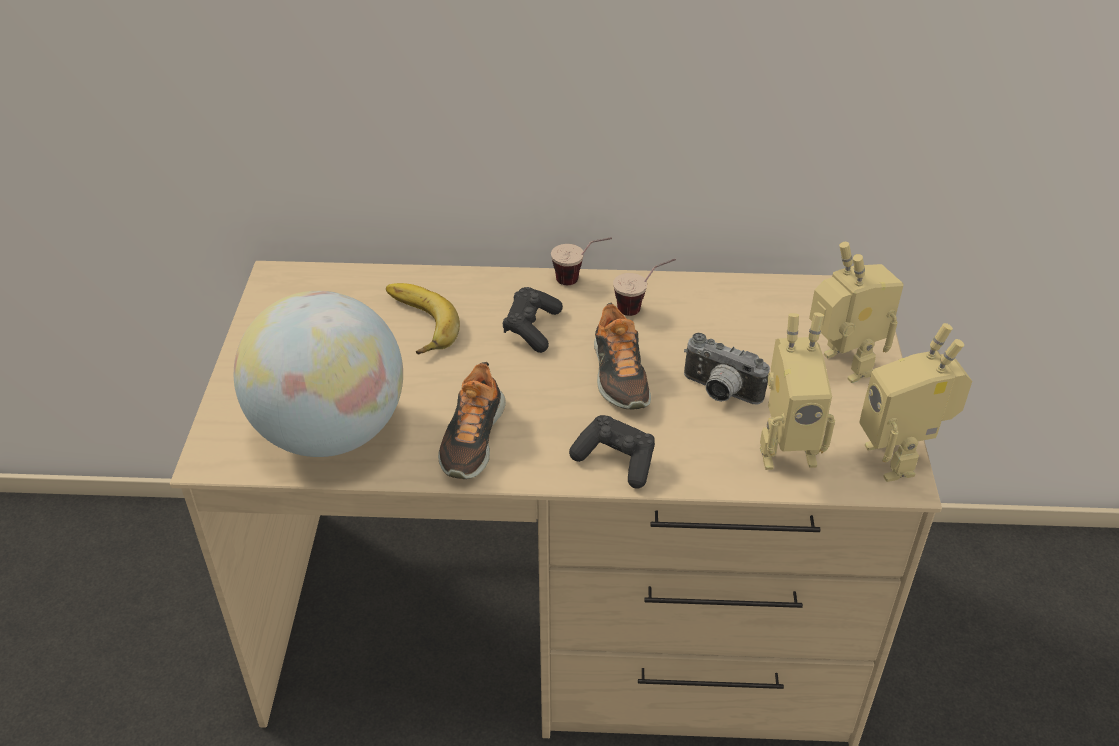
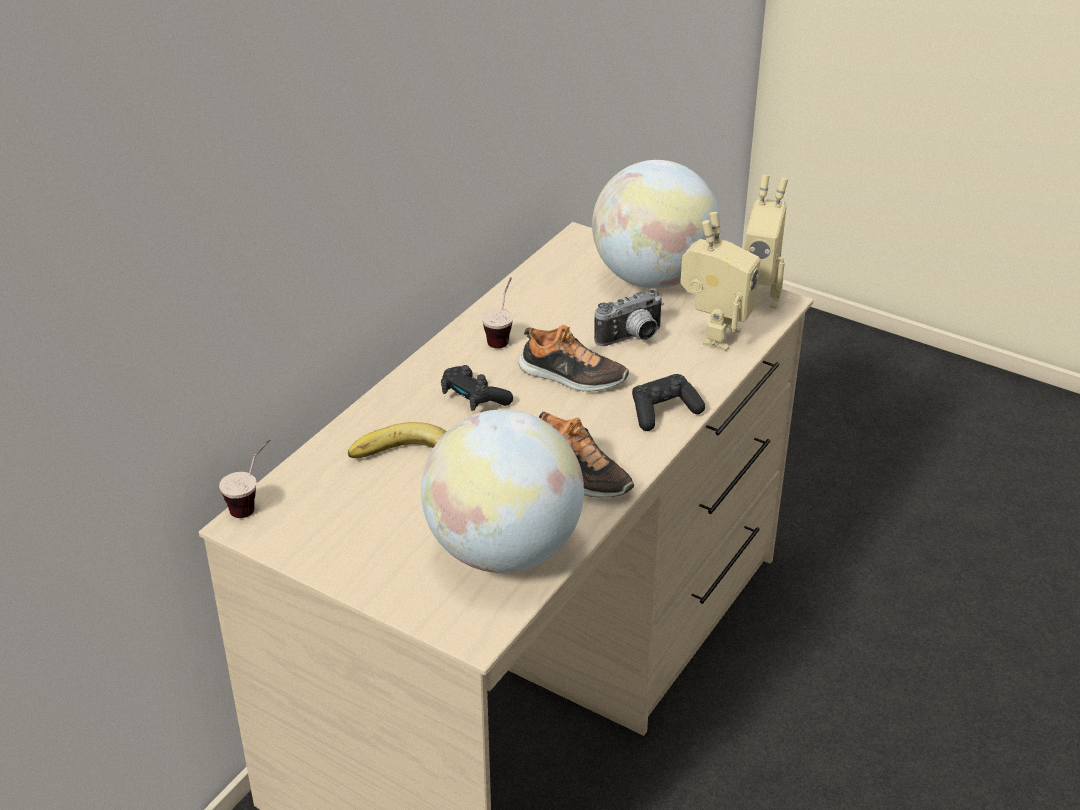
camera: 60 degrees left, 5 degrees down
(580, 280) = (436, 352): cup -> cup (253, 502)
(841, 367) = (652, 278): toy robot -> globe

